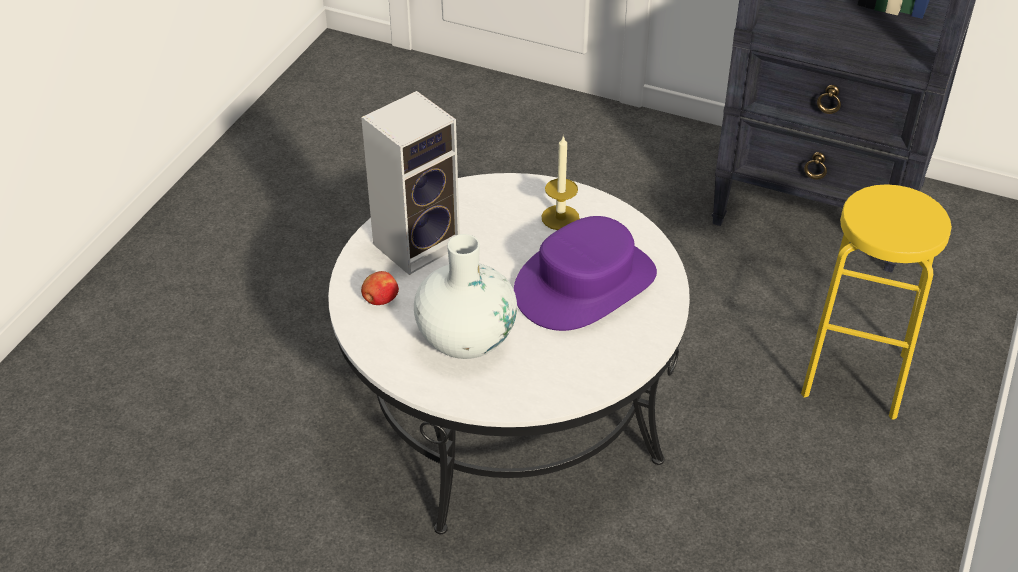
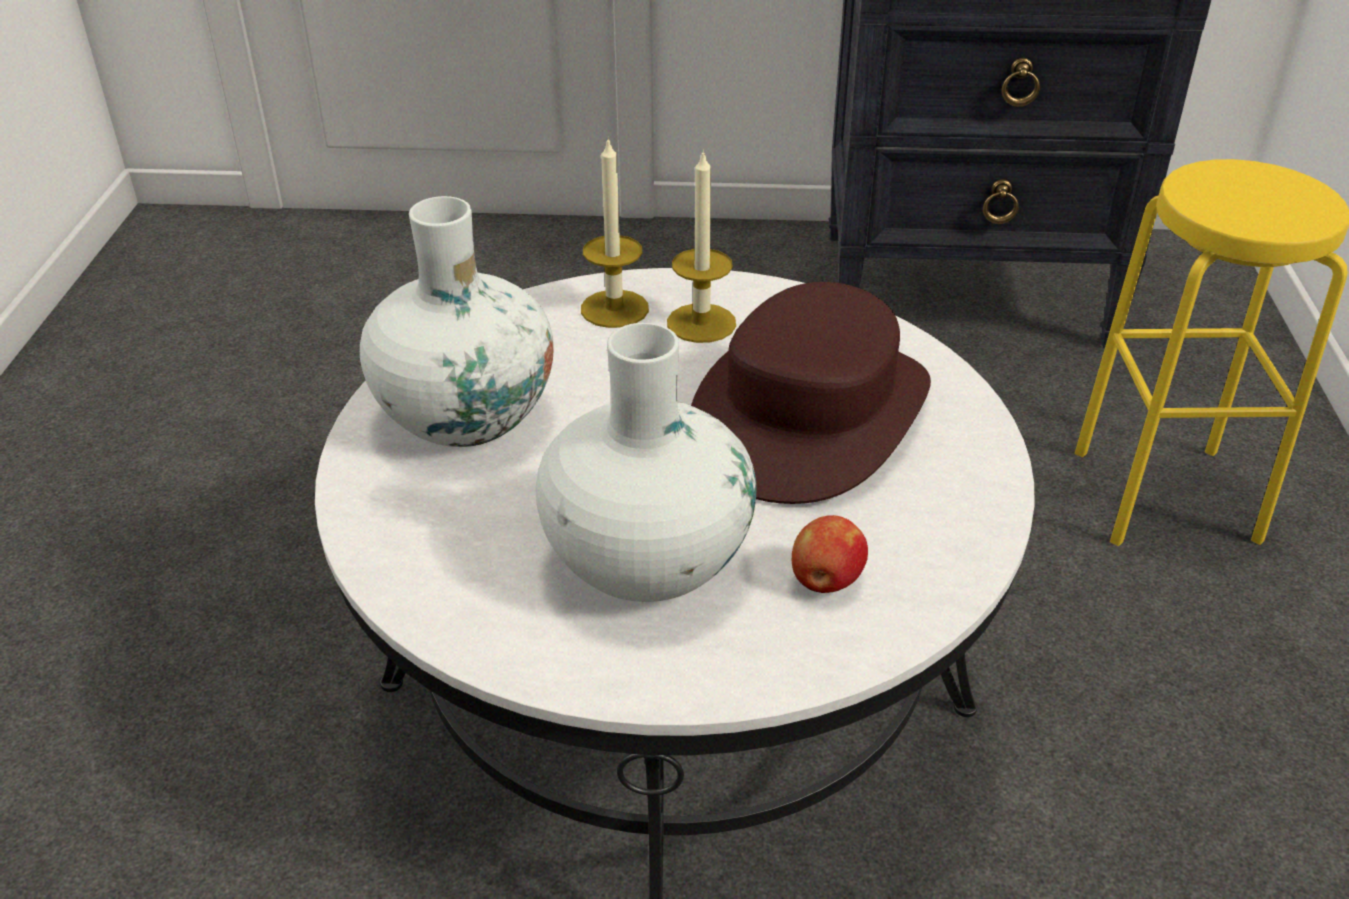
camera: 20 degrees left, 5 degrees down
(380, 300) = (438, 533): apple -> apple (825, 581)
(418, 243) = (466, 416): speaker -> white vase
(520, 198) = (614, 309): none -> candle
(585, 284) = (809, 414): purple hat -> brown hat

